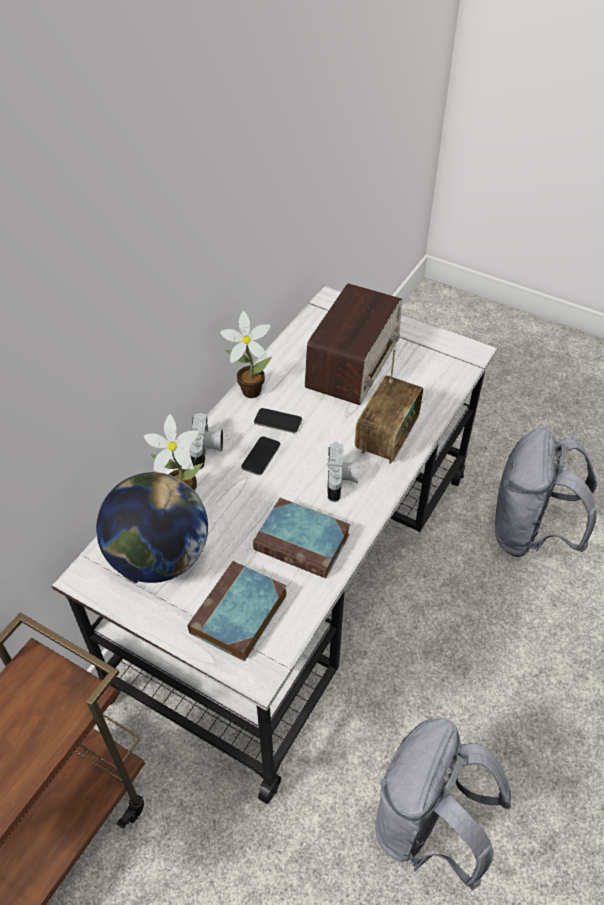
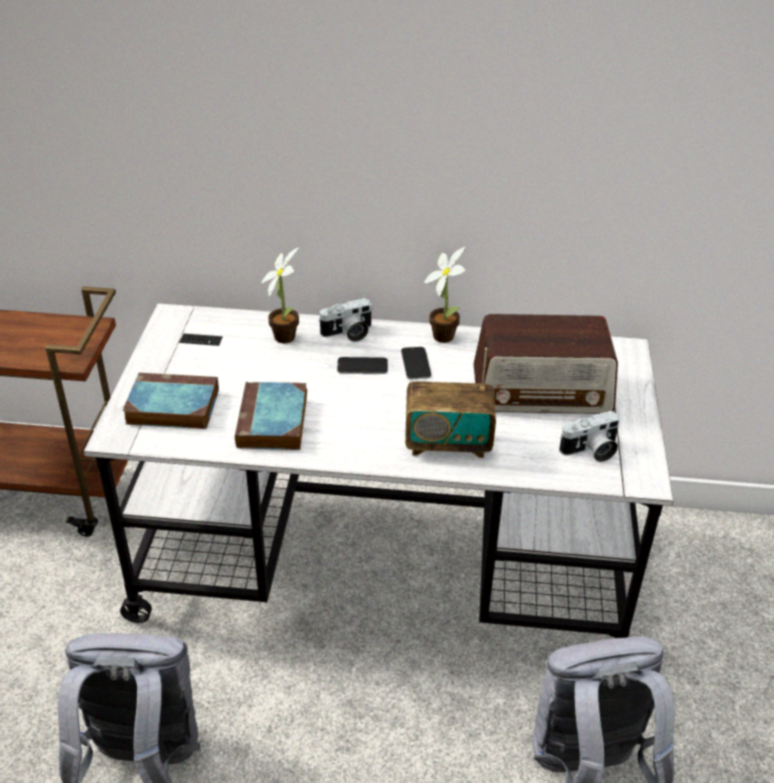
camera: 65 degrees right, 10 degrees down
(159, 558) = (210, 345): globe -> none
(342, 481) = (365, 427): camera -> camera (591, 451)

